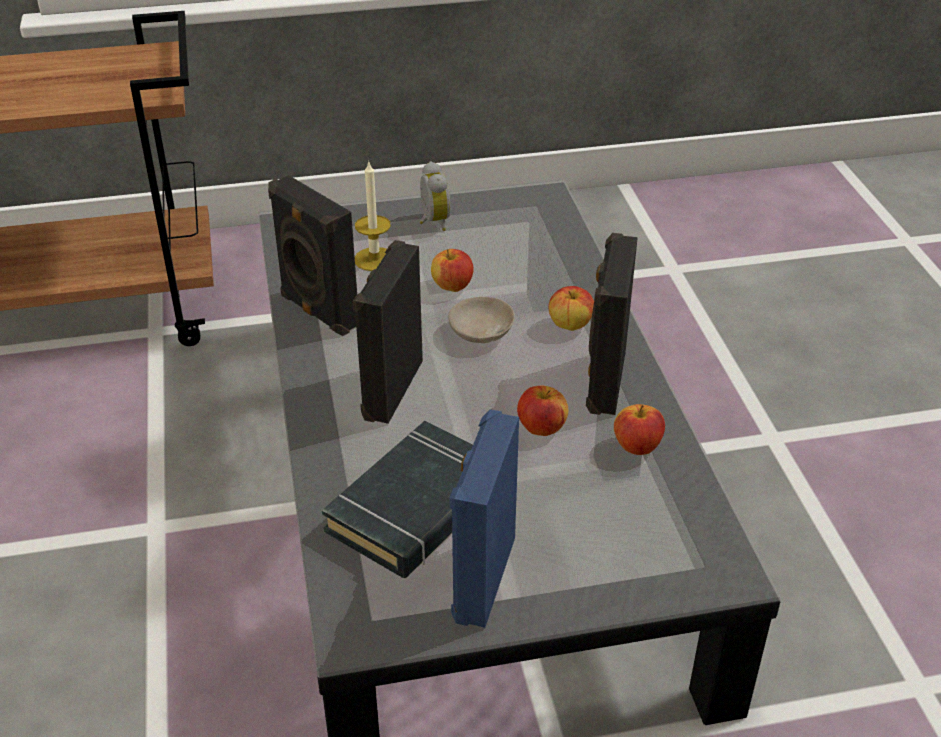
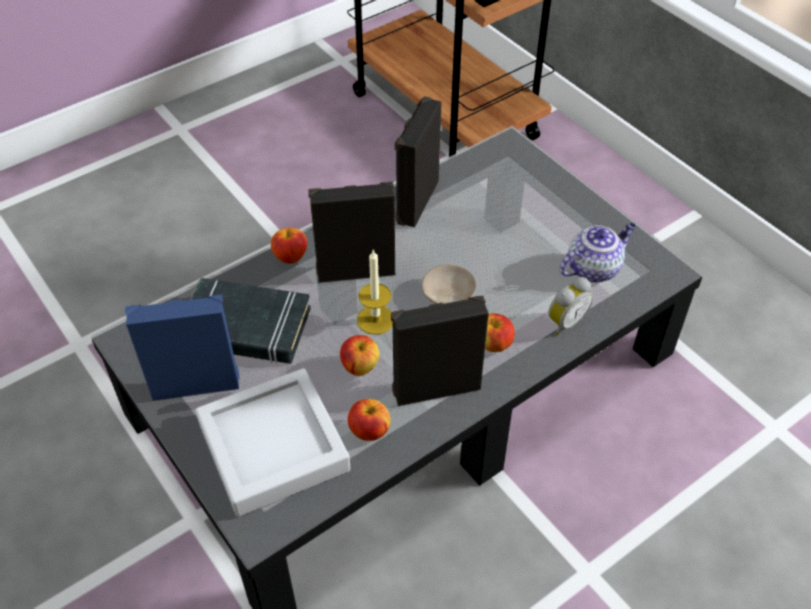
camera: 65 degrees right, 10 degrees up
(374, 259) = (498, 205): candle -> candle (375, 319)
(432, 222) = (570, 217): alarm clock -> alarm clock (564, 322)
(452, 286) = (494, 259): apple -> apple (290, 257)
(512, 232) = (593, 268): none -> teapot
(621, 530) = (273, 447): none -> grey tray

